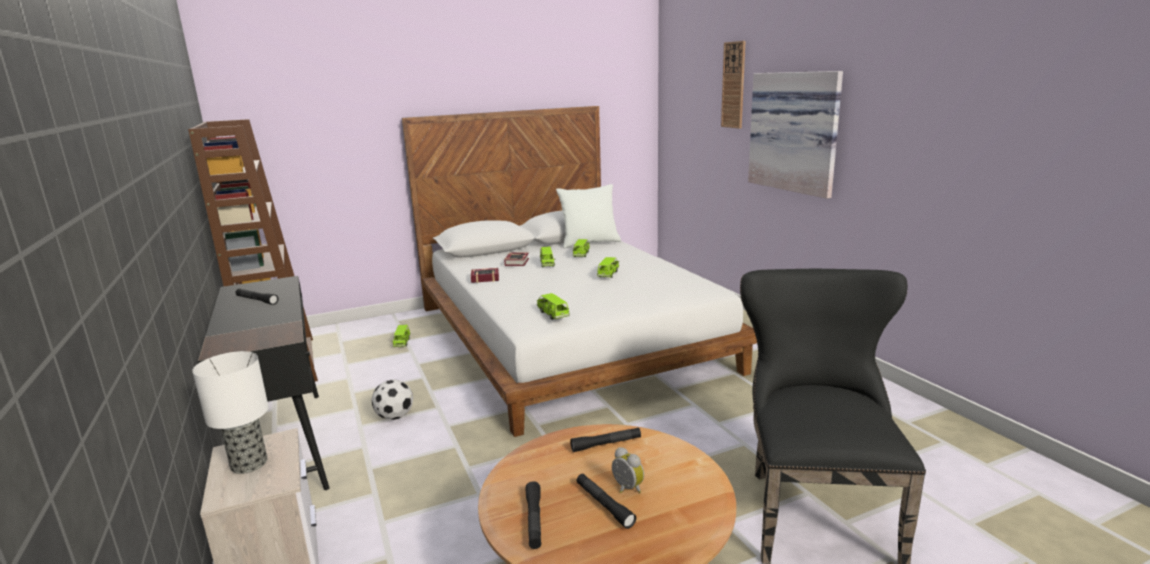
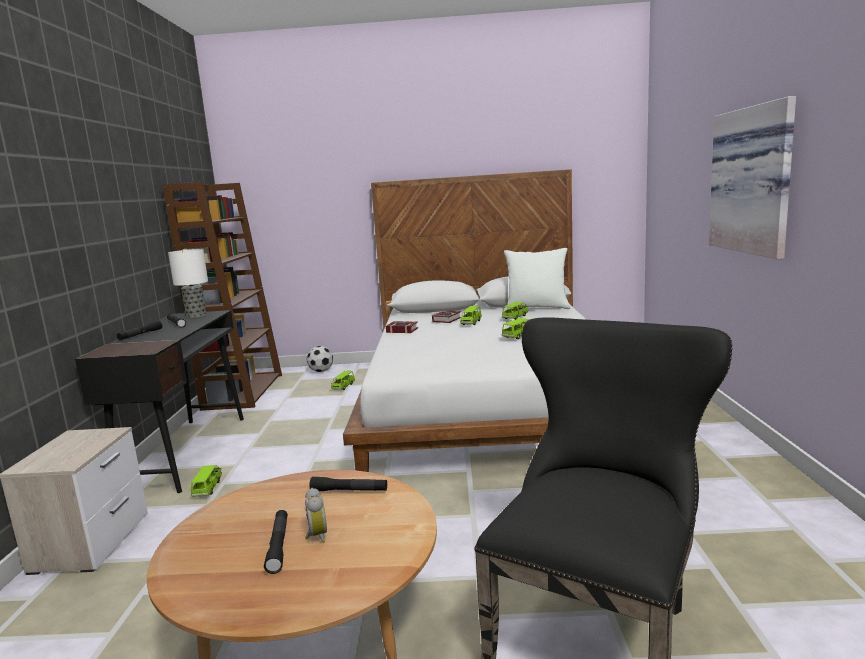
camera: 25 degrees right, 5 degrees down
(248, 464) = (68, 446): table lamp -> table lamp (195, 316)
(395, 416) = (281, 445): football -> football (321, 371)
(534, 520) = (206, 543): black flashlight -> black flashlight (140, 335)
(553, 314) = (416, 364): green toy car -> green toy car (207, 488)
(733, 85) = (703, 134): wall clock -> none

